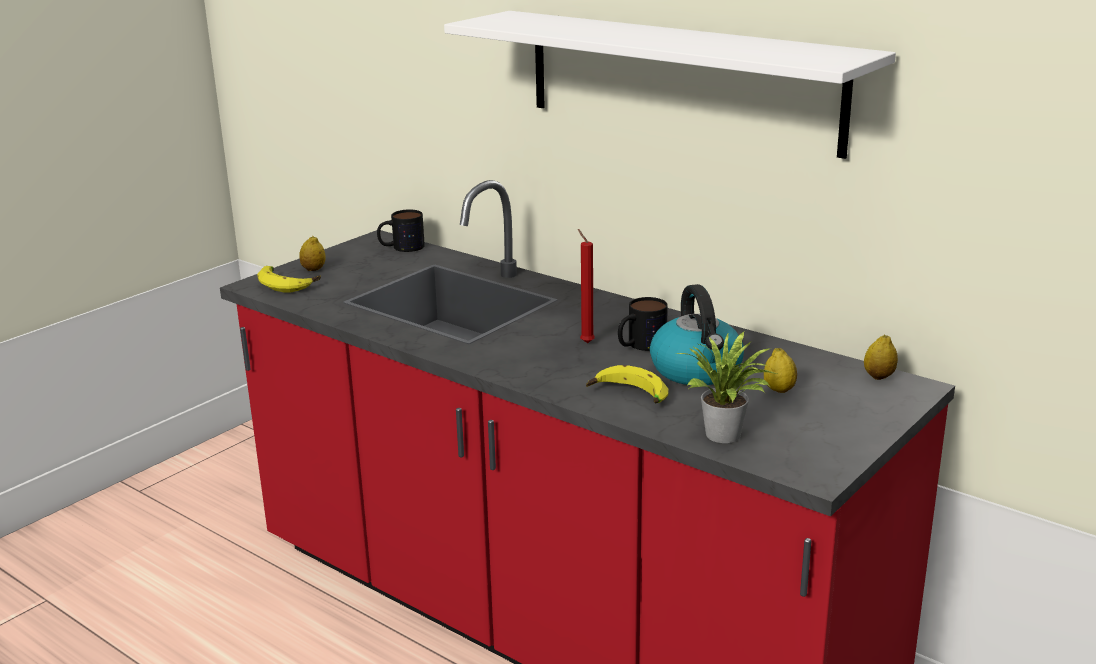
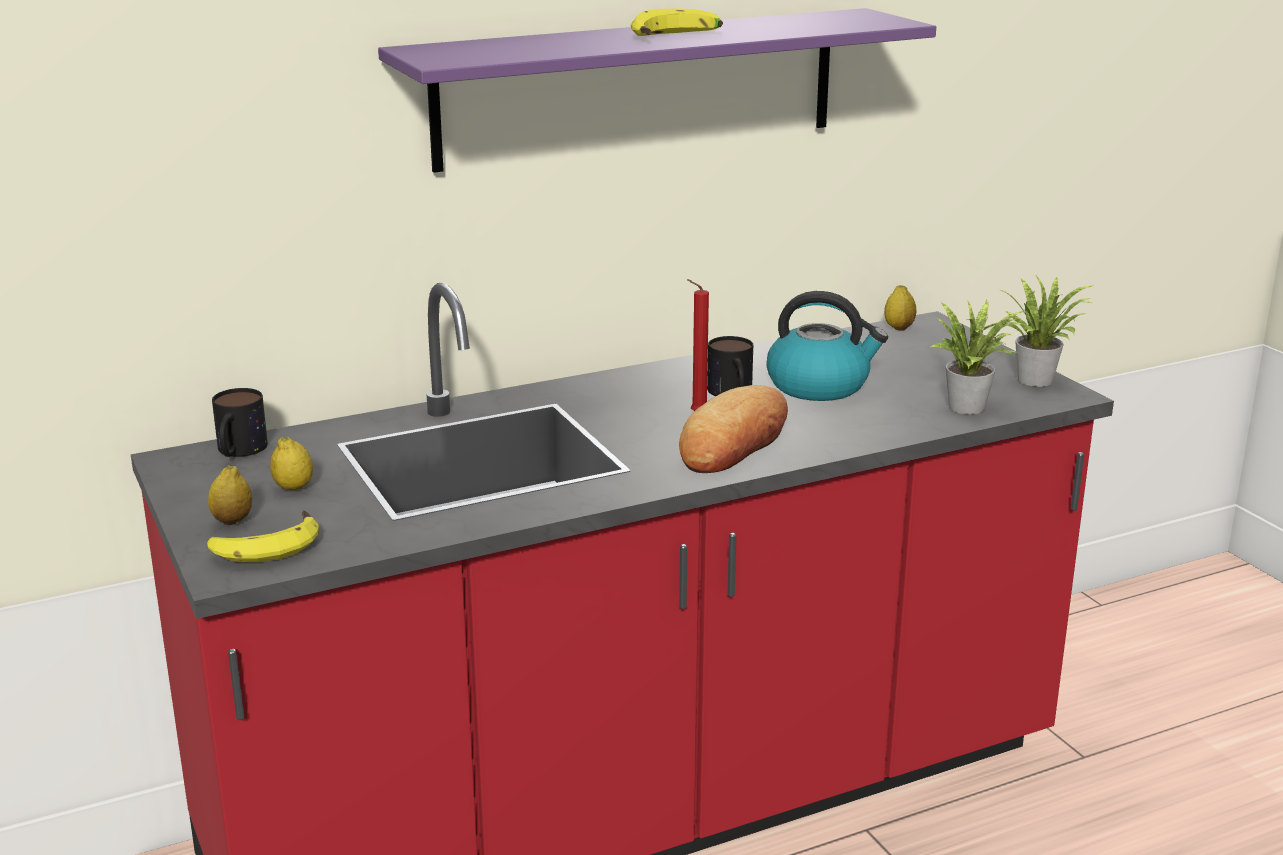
camera: 65 degrees left, 0 degrees up
(551, 363) = (734, 441): none -> bread
(628, 396) = (851, 425): banana -> banana (677, 37)
(680, 80) = (639, 87): white shelf -> purple shelf
(779, 390) = (893, 366): lemon -> lemon (293, 487)
(837, 456) = (1037, 378): none -> potted plant

